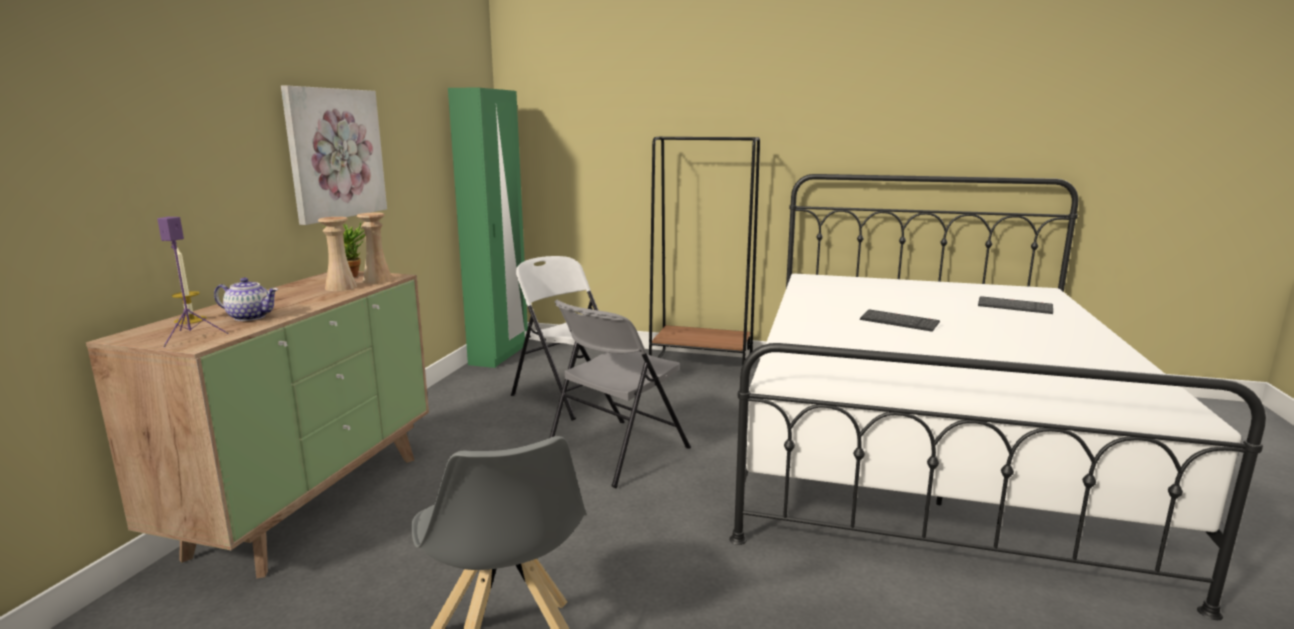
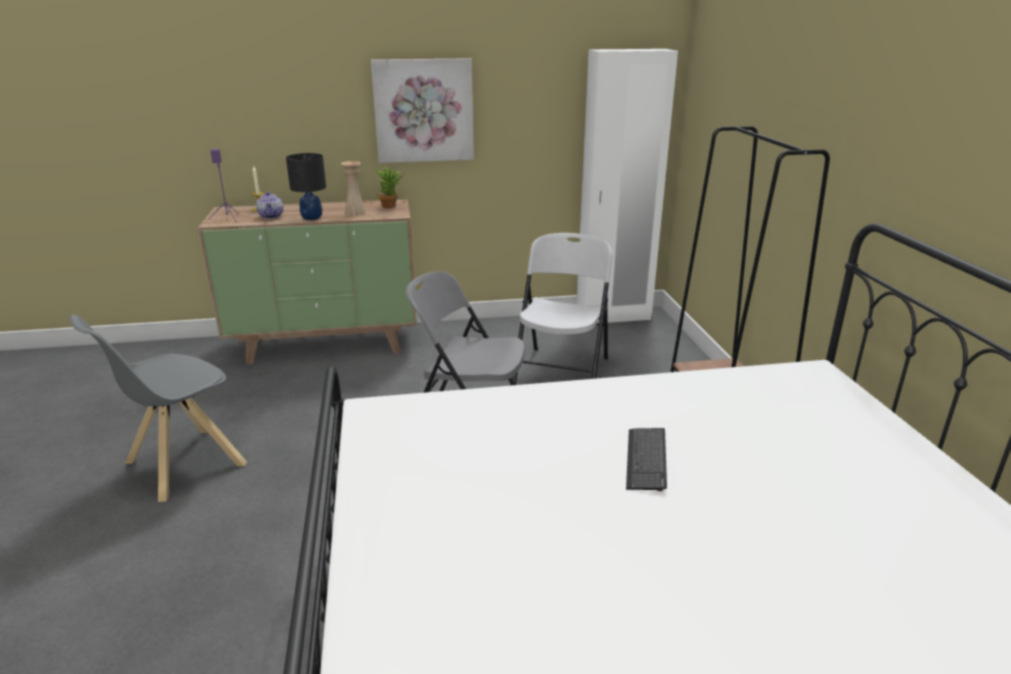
camera: 65 degrees right, 10 degrees up
(317, 302) = (313, 218): none -> black table lamp
(377, 280) = (382, 214): beige vase -> none
(499, 355) = (613, 317): green wardrobe -> white wardrobe
(1014, 307) = (888, 574): keyboard -> none

